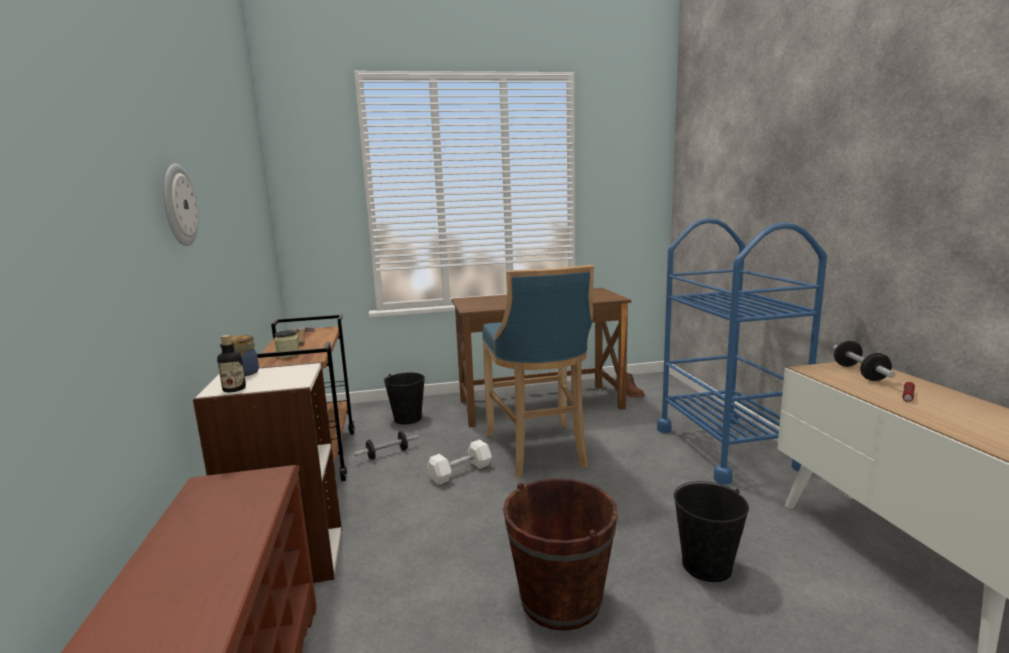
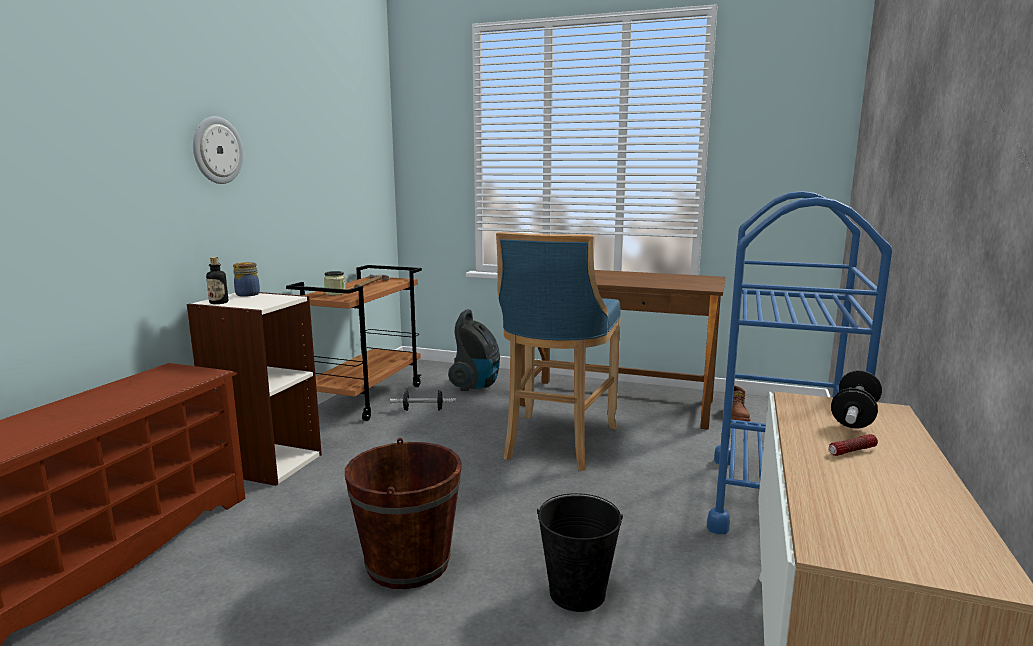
camera: 30 degrees right, 0 degrees up
(408, 418) = (476, 385): black bucket -> vacuum cleaner
(460, 472) = (462, 440): white dumbbell -> none

